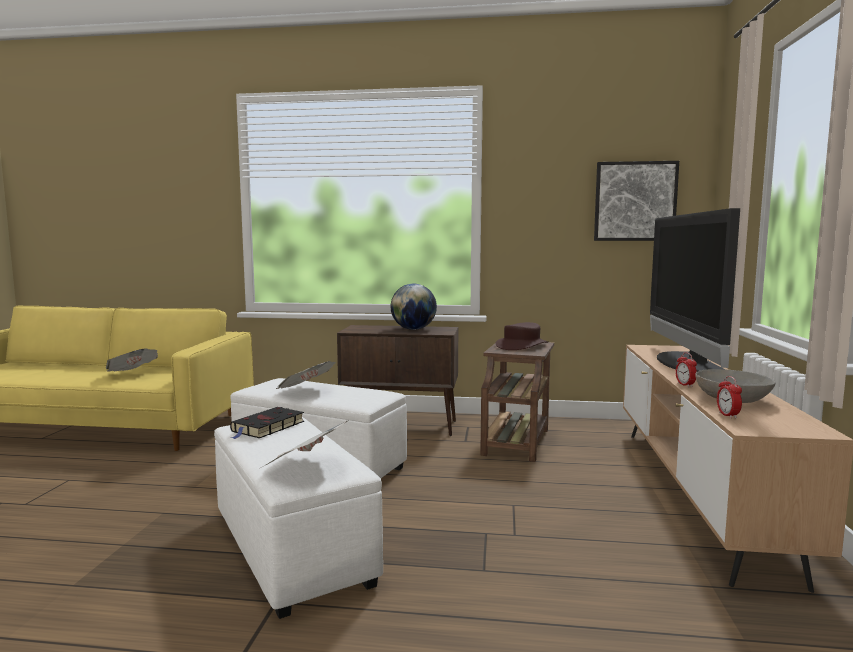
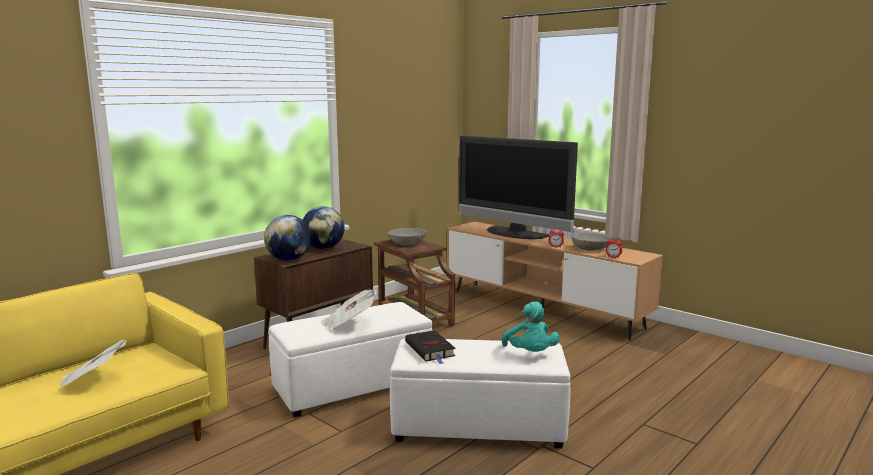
camera: 55 degrees left, 5 degrees up
(305, 467) = (530, 354): newspaper -> turquoise plush toy
(359, 330) = (289, 259): none -> globe
(521, 346) = (407, 243): brown hat -> grey bowl
(635, 201) = (427, 120): picture -> none

